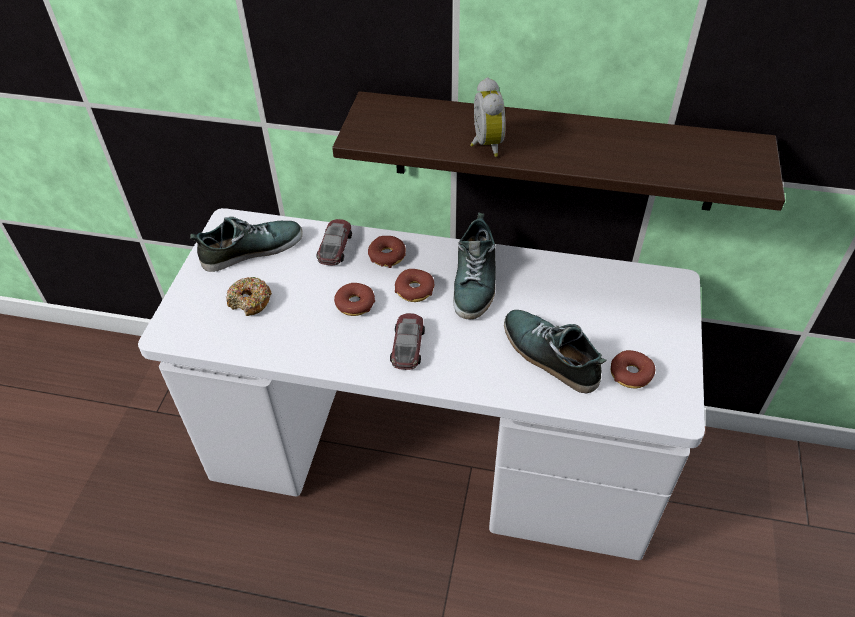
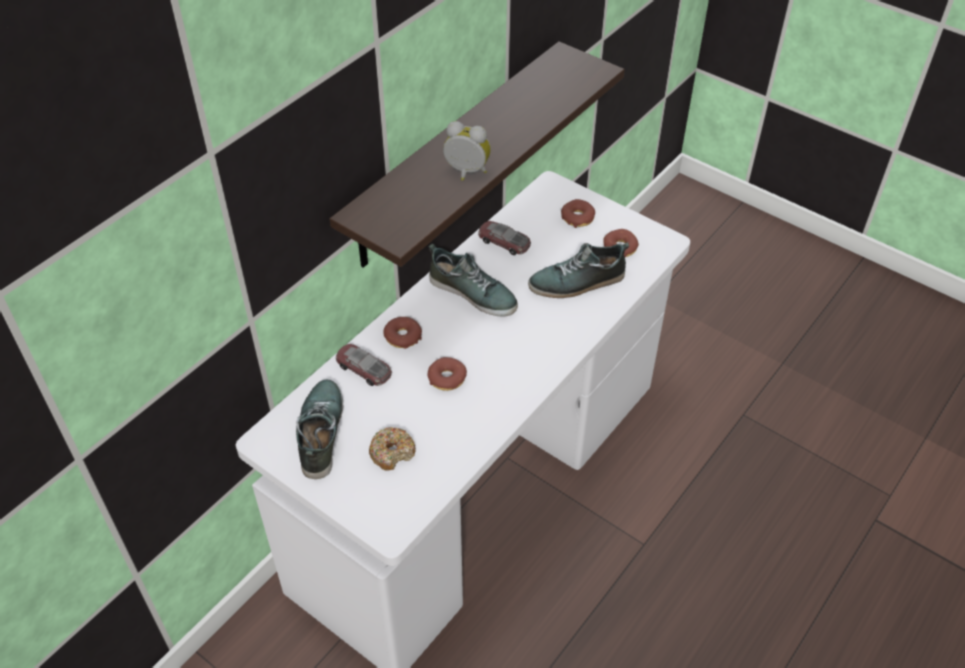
camera: 65 degrees left, 0 degrees up
(407, 345) = (516, 360): toy car -> toy car (504, 242)
(414, 290) = (457, 333): donut -> donut (577, 217)

